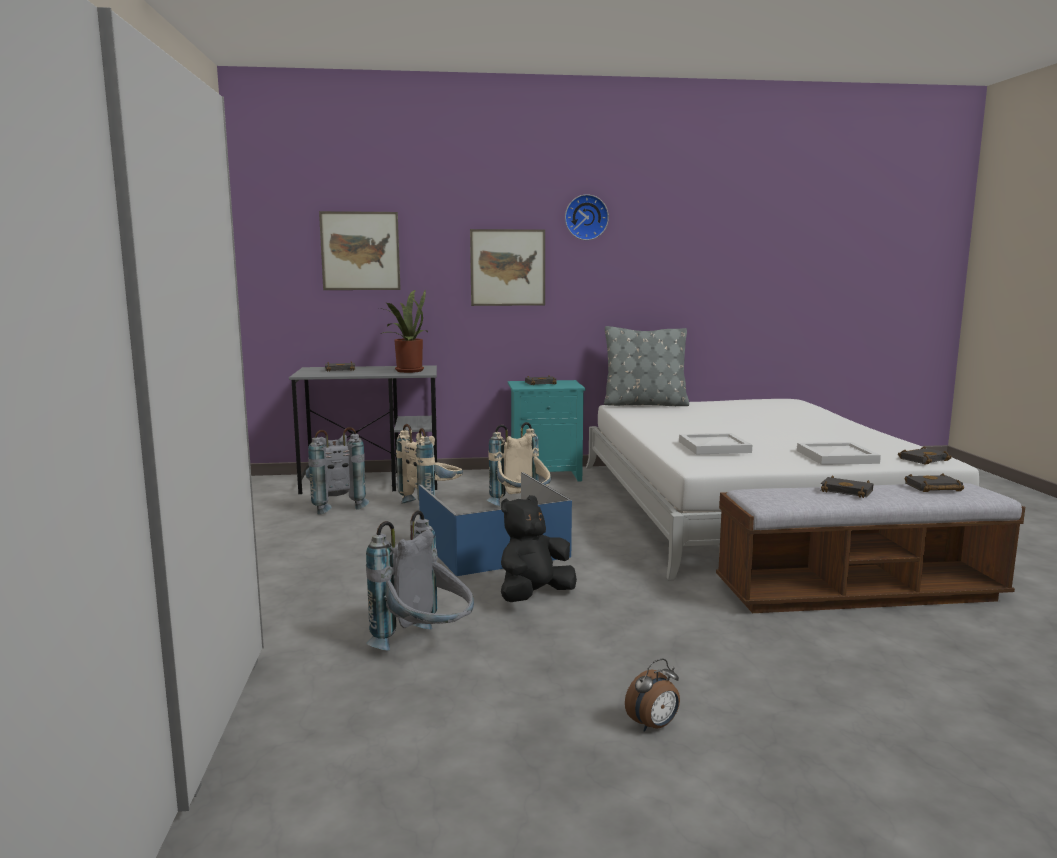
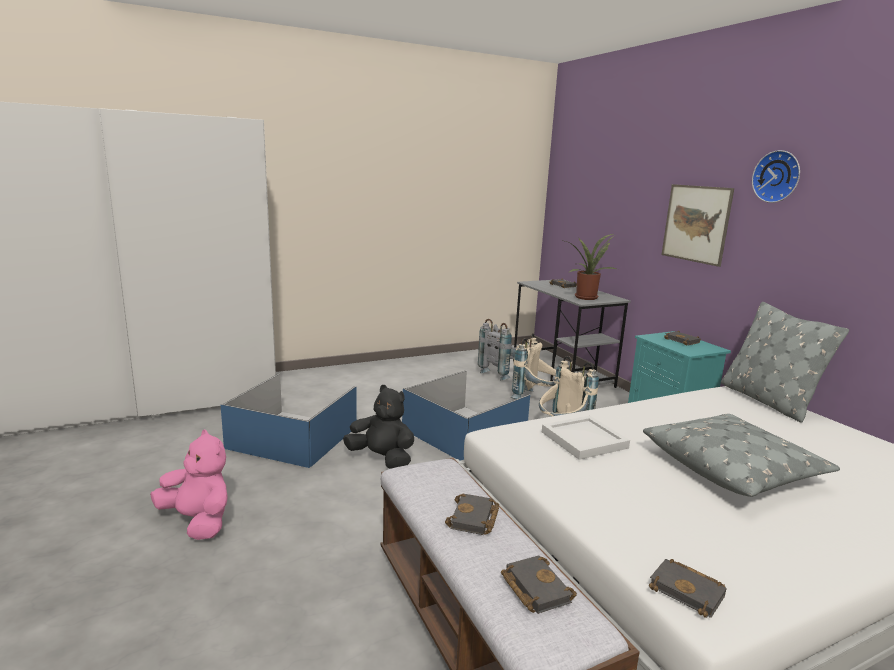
camera: 70 degrees right, 5 degrees up
(360, 251) = (603, 198): picture -> none
(426, 647) = (295, 438): grey backpack -> blue storage box
(654, 726) = (198, 521): alarm clock -> pink plush toy
(765, 427) = (732, 468): none -> grey pillow
(837, 456) = (624, 515): white tray -> none

